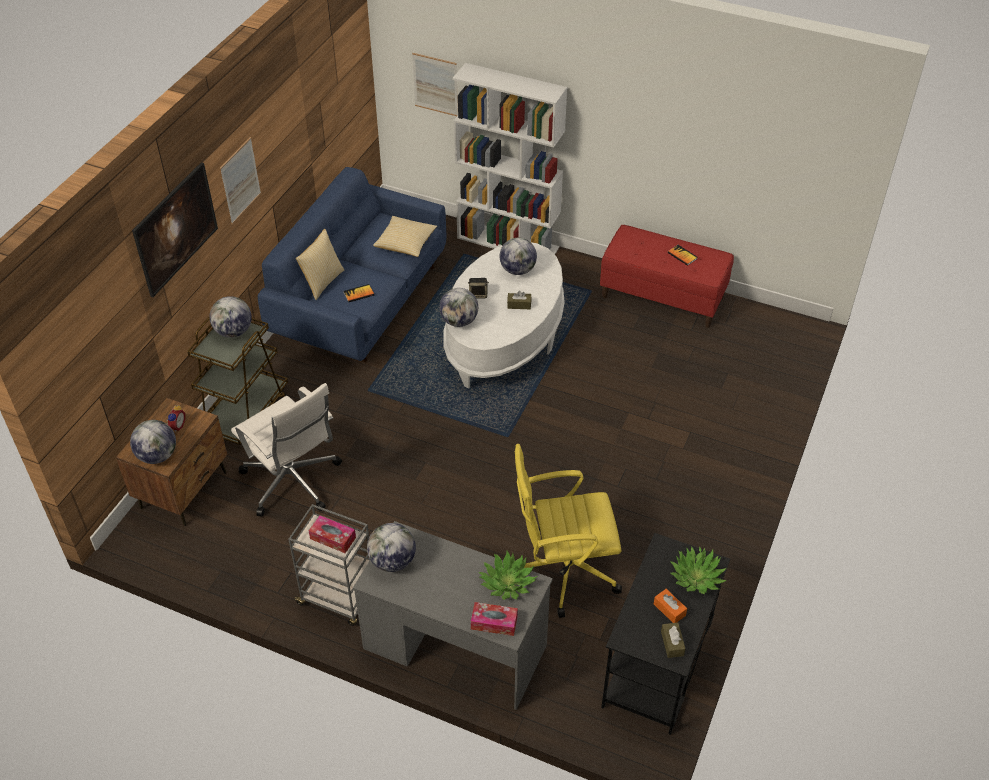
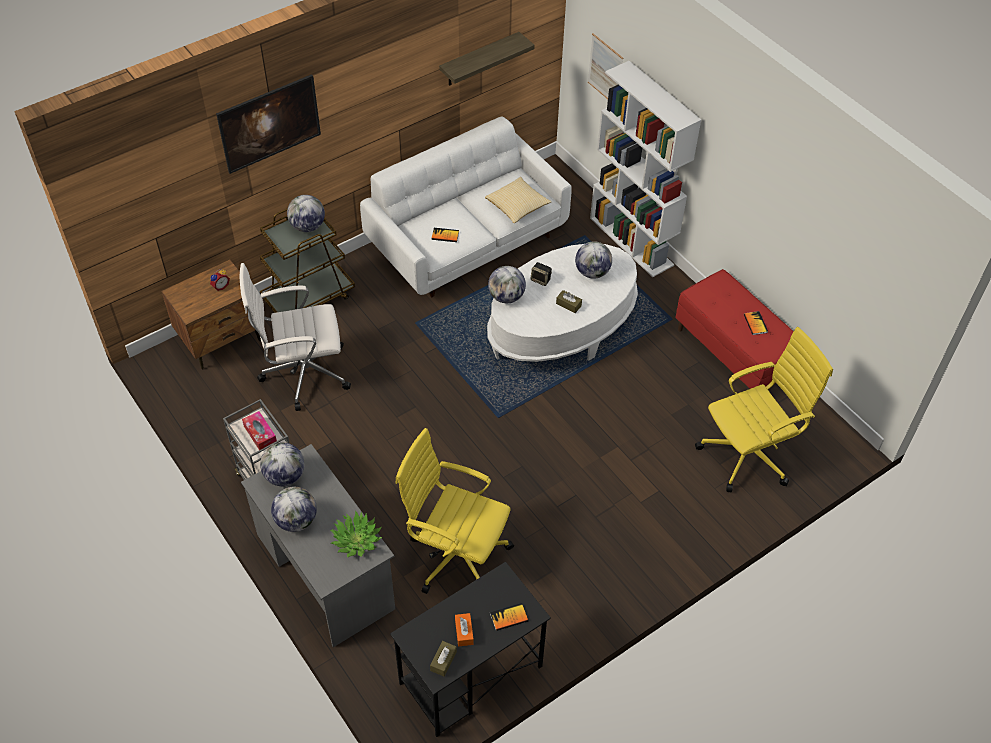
camera: 30 degrees right, 5 degrees up
(157, 456) = (189, 304): globe -> globe (296, 520)
(240, 180) = (359, 99): picture -> none
(293, 482) = (303, 373): white office chair -> white office chair turned 90 degrees clockwise
(320, 111) = (479, 60): none -> shelf
(322, 282) = (424, 212): pillow -> none
(361, 300) = (467, 240): blue sofa -> white sofa
(494, 623) = (321, 566): tissue box -> none
(696, 577) = (509, 617): potted plant -> book
(737, 369) = (749, 454): none -> yellow office chair

